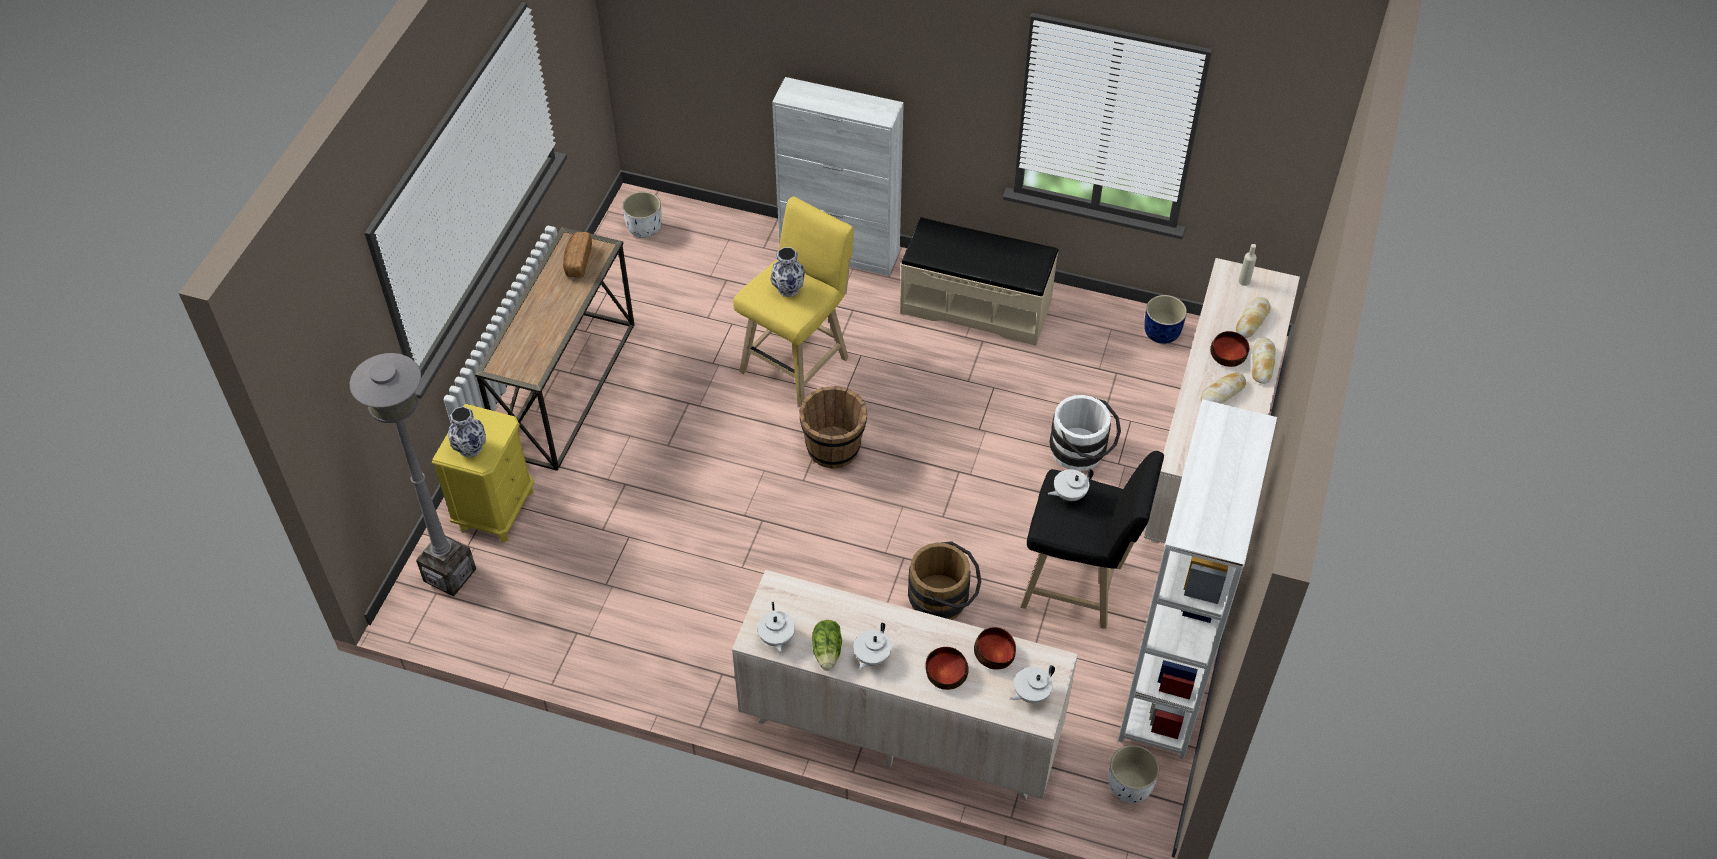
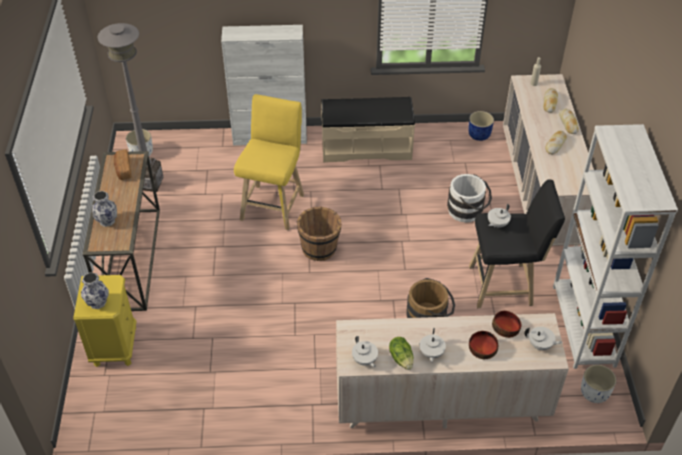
camera: 20 degrees left, 5 degrees down
(449, 574) = (99, 397): grey floor lamp -> grey floor lamp (149, 183)
(788, 289) = (267, 153): vase -> vase (107, 221)
(1031, 694) = (540, 345): white teapot -> white teapot turned 105 degrees counterclockwise
(1227, 355) = (547, 124): bowl -> none

